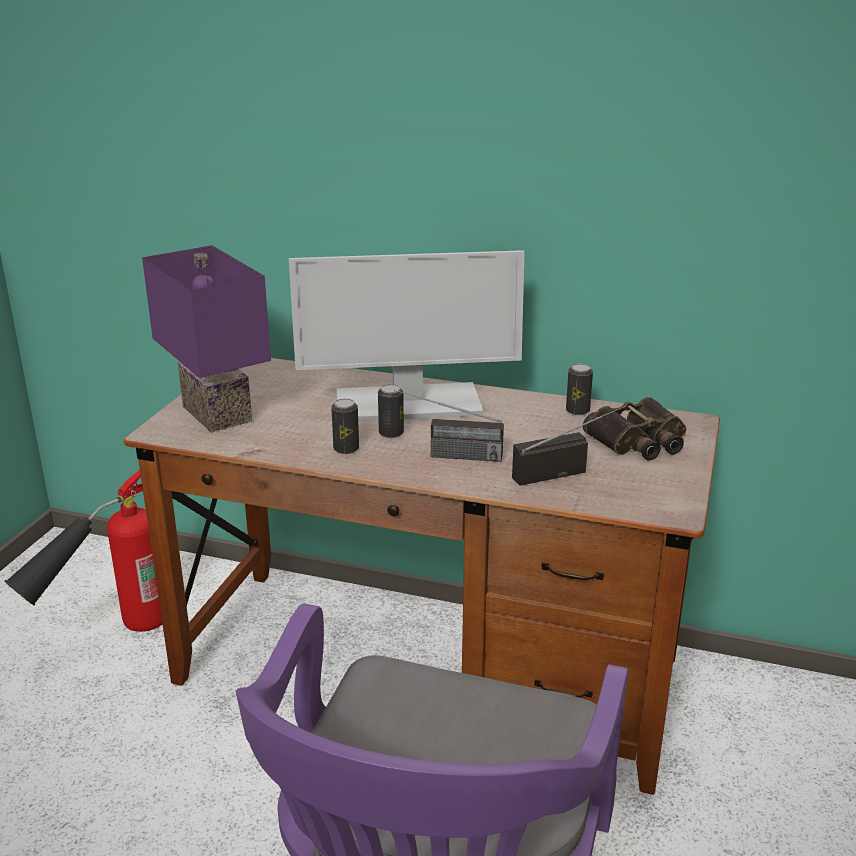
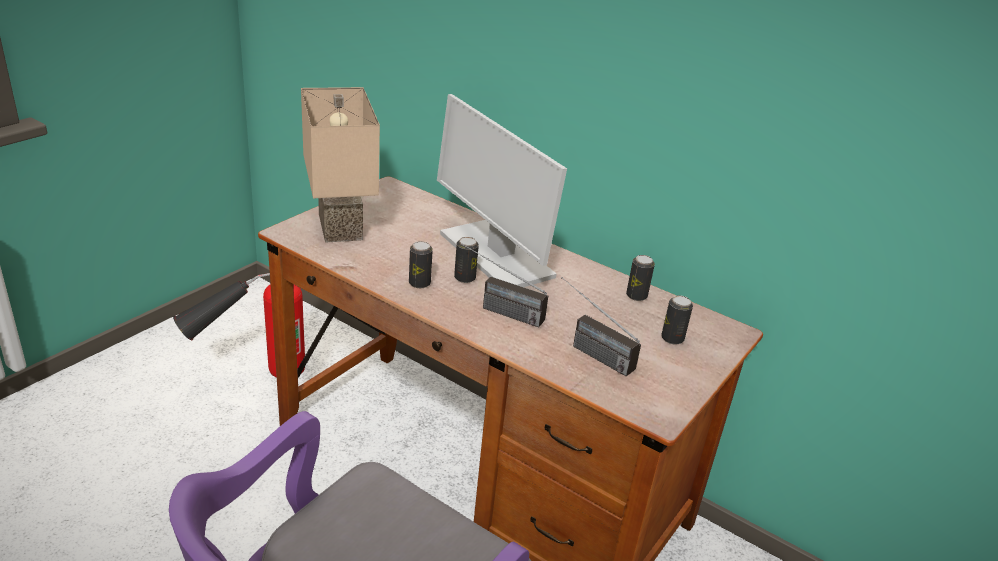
camera: 15 degrees right, 5 degrees up
(212, 414) = (336, 226): purple table lamp -> beige table lamp
(407, 405) = (494, 255): monitor -> monitor turned 45 degrees clockwise
(565, 471) = (588, 350): radio -> radio turned 135 degrees counterclockwise
(639, 441) = (672, 338): binoculars -> can

